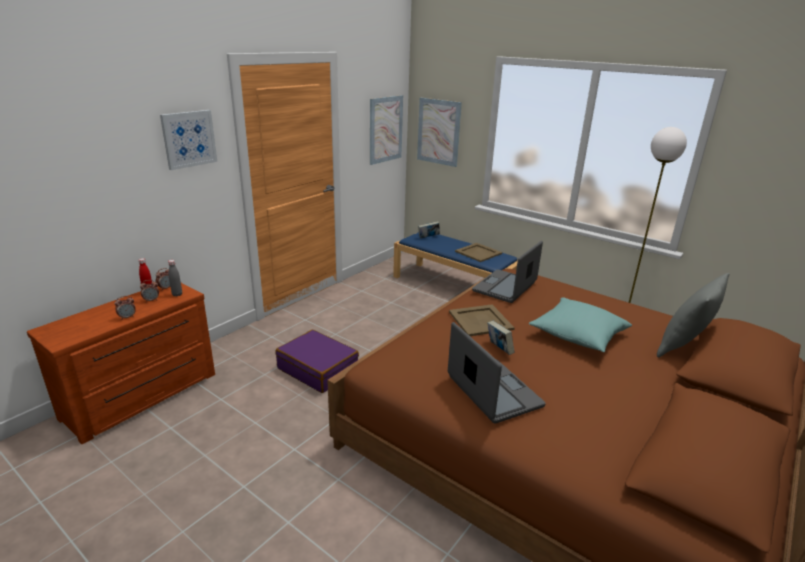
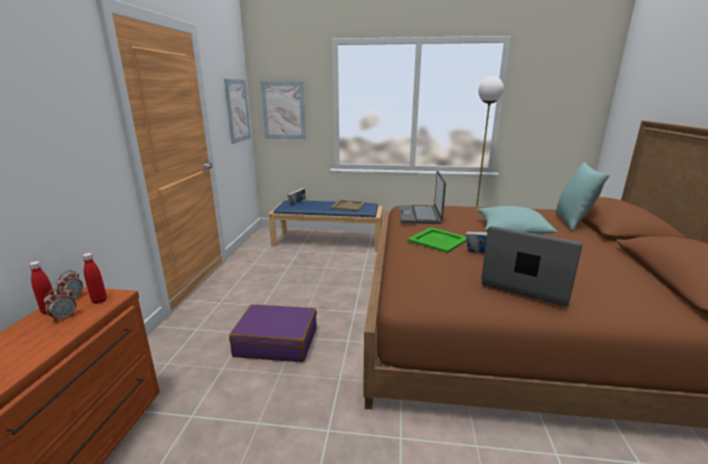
camera: 30 degrees left, 5 degrees down
(127, 317) = (43, 349): alarm clock -> none
(177, 294) = (99, 301): grey bottle -> red bottle
(189, 139) = (66, 96): picture -> none
(480, 320) = (437, 240): beige tray -> green tray
(683, 347) = (572, 222): grey pillow -> turquoise pillow

